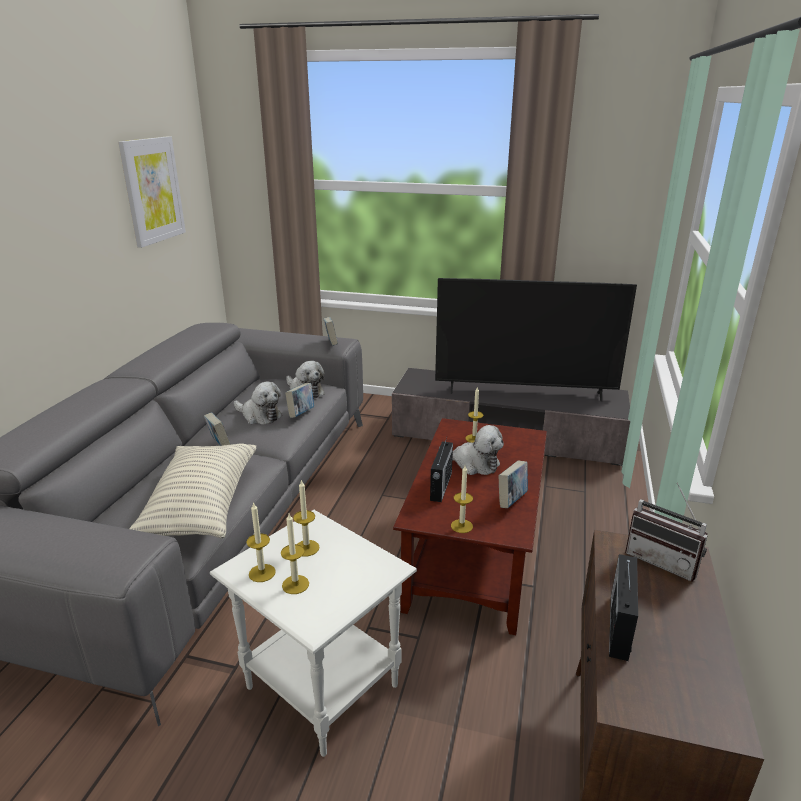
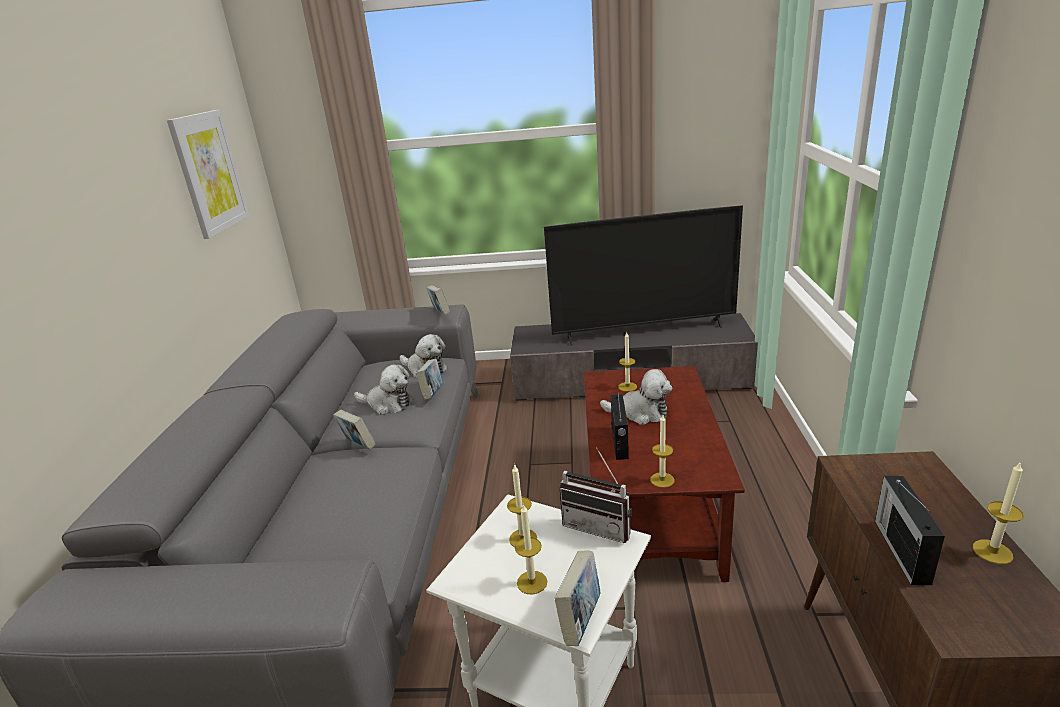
camera: 10 degrees left, 0 degrees up
(201, 506) = (369, 516): pillow -> none
(262, 573) = (488, 578): candle -> candle (992, 551)
(512, 501) = (698, 443): book -> book (580, 619)
(664, 560) = (901, 473): radio -> radio (600, 526)

